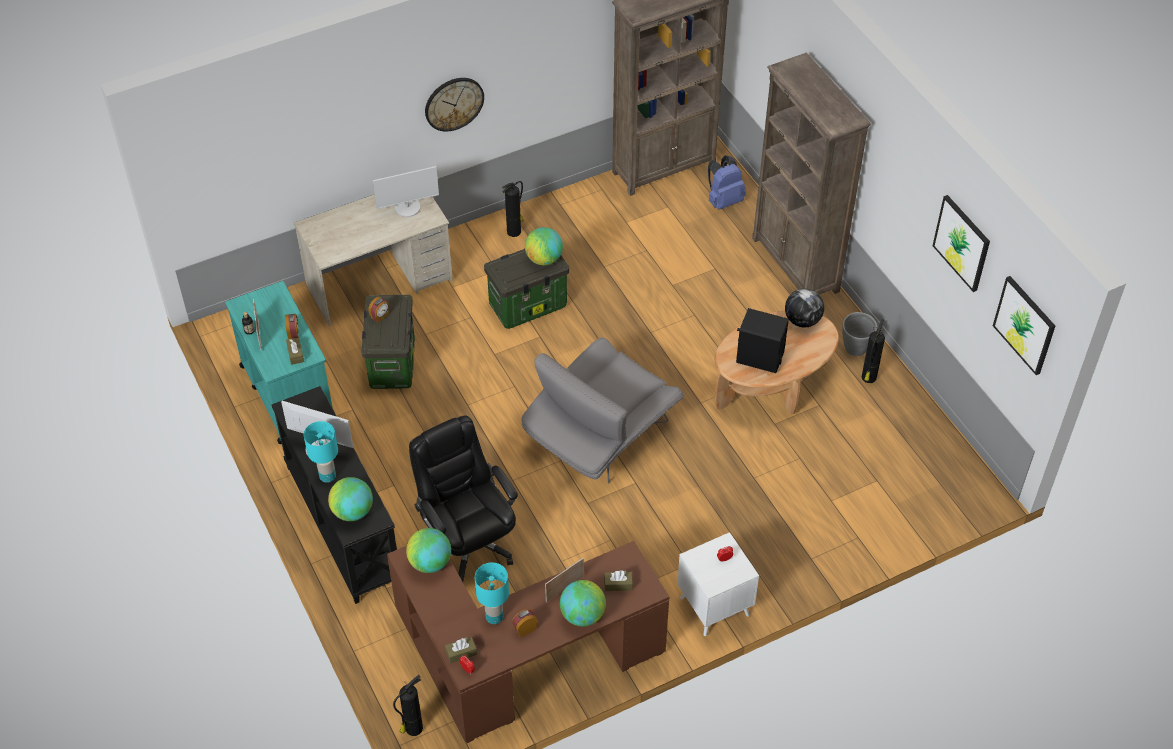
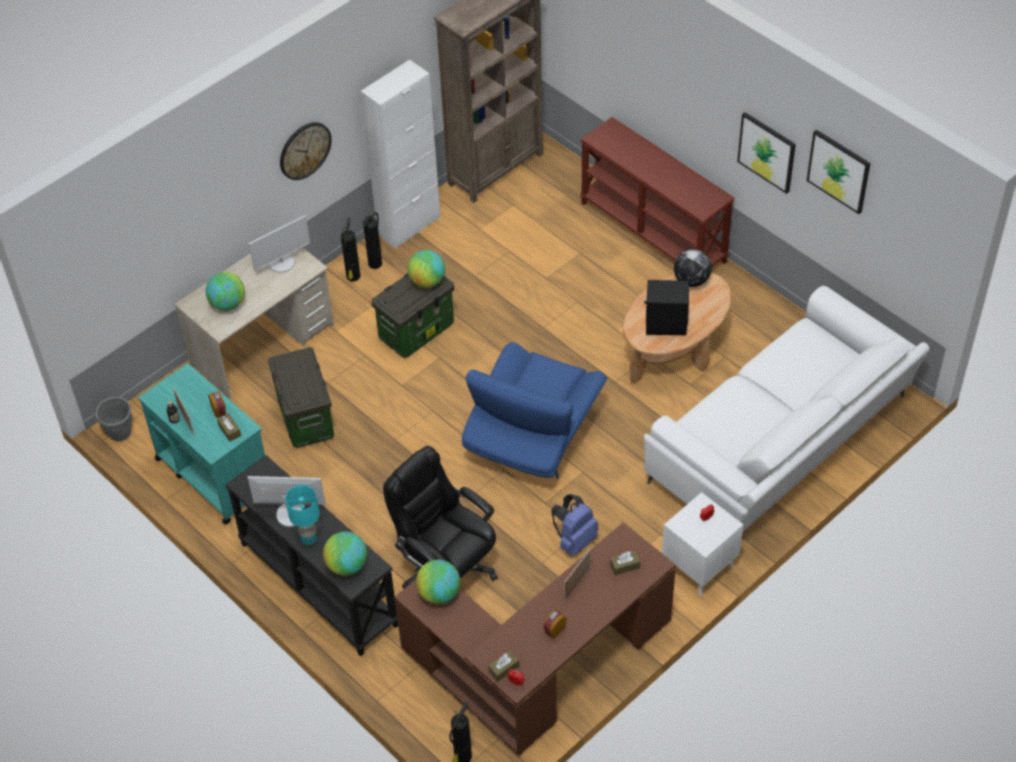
camera: 15 degrees left, 0 degrees up
(380, 316) = (289, 374): alarm clock -> none
(495, 616) = (522, 626): turquoise table lamp -> none
(560, 203) = (409, 226): none -> white cabinet
(582, 615) = (603, 603): globe -> globe (228, 304)
(600, 436) = (533, 437): grey armchair -> blue armchair
(723, 200) = (564, 186): blue backpack -> blue backpack (574, 540)
(795, 265) = (654, 232): brown bookcase -> brown console table
(843, 505) = (781, 443): none -> white sofa
(855, 349) = (737, 296): grey planter -> grey planter (120, 433)
(868, 378) = (759, 320): fire extinguisher -> fire extinguisher (353, 277)
(1025, 325) = (920, 232): picture -> picture (767, 152)

